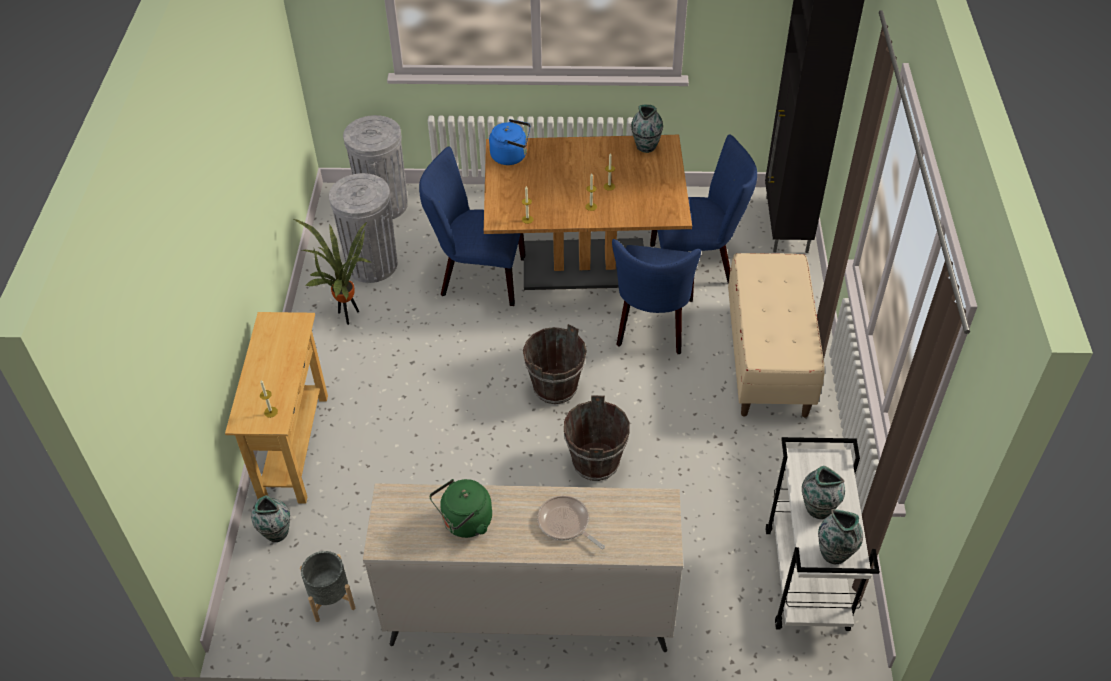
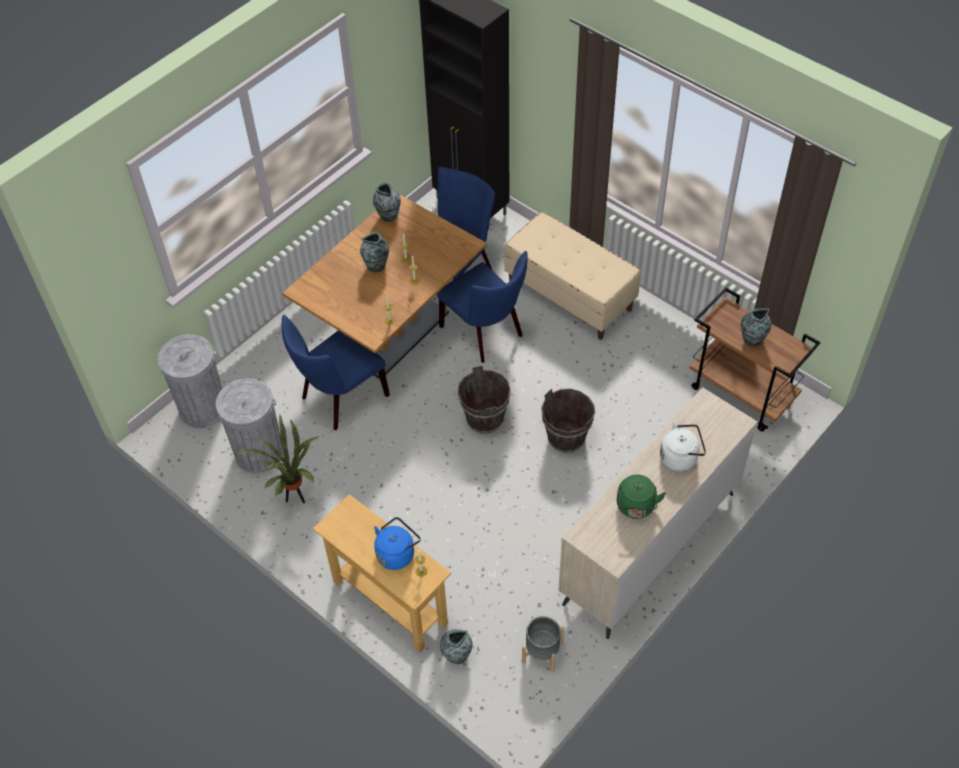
camera: 50 degrees left, 5 degrees up
(511, 156) = (317, 290): blue kettle -> blue kettle (397, 553)
(566, 523) = (680, 457): frying pan -> white kettle
(807, 579) = (742, 393): white cart -> brown cart
(835, 553) = (787, 354): vase -> vase (376, 266)

